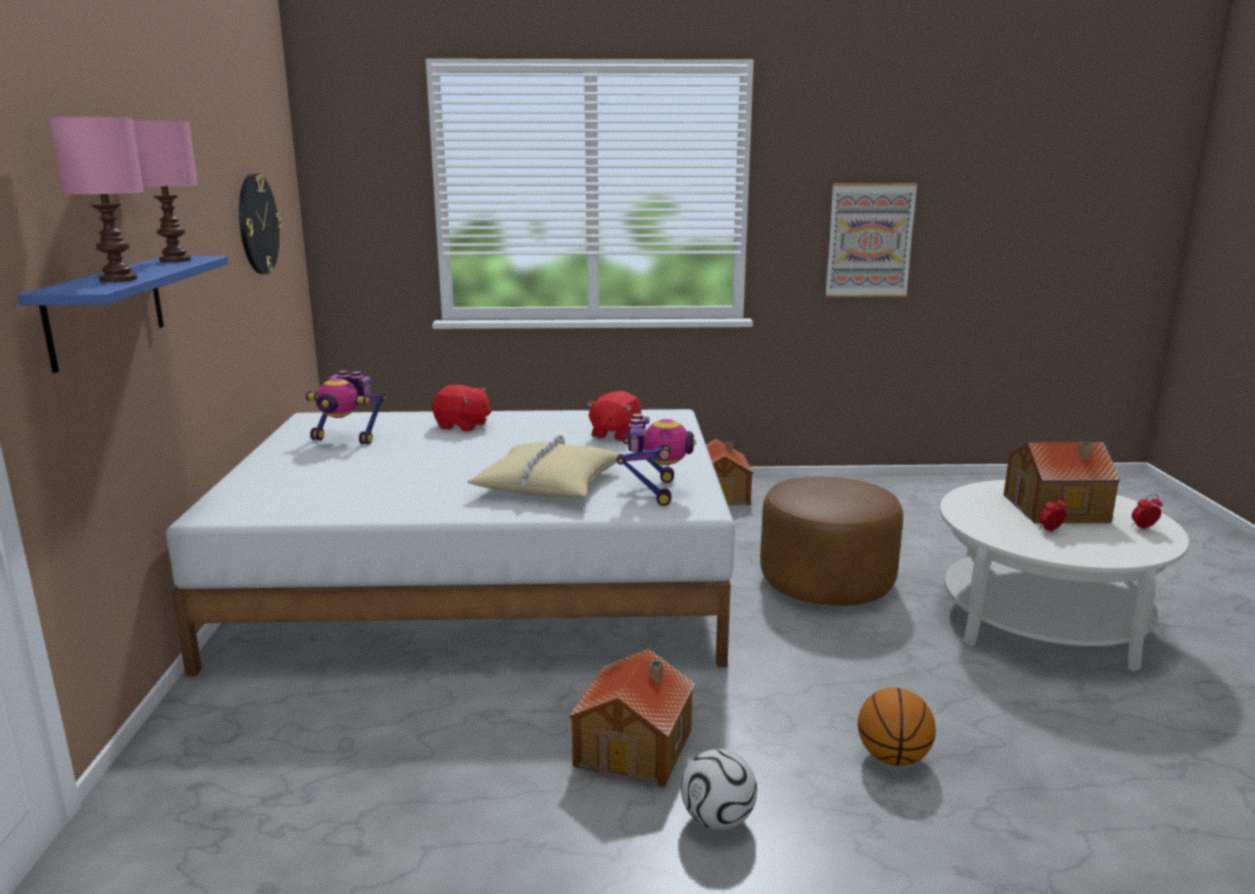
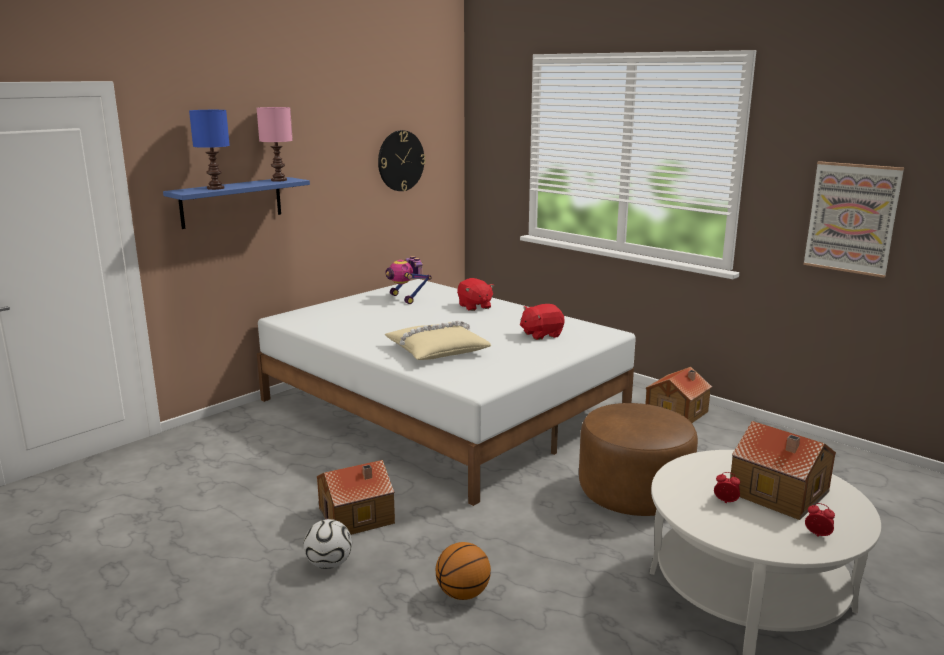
camera: 45 degrees right, 0 degrees up
(120, 279) = (216, 188): pink table lamp -> blue table lamp
(655, 491) = (478, 372): toy robot -> none

